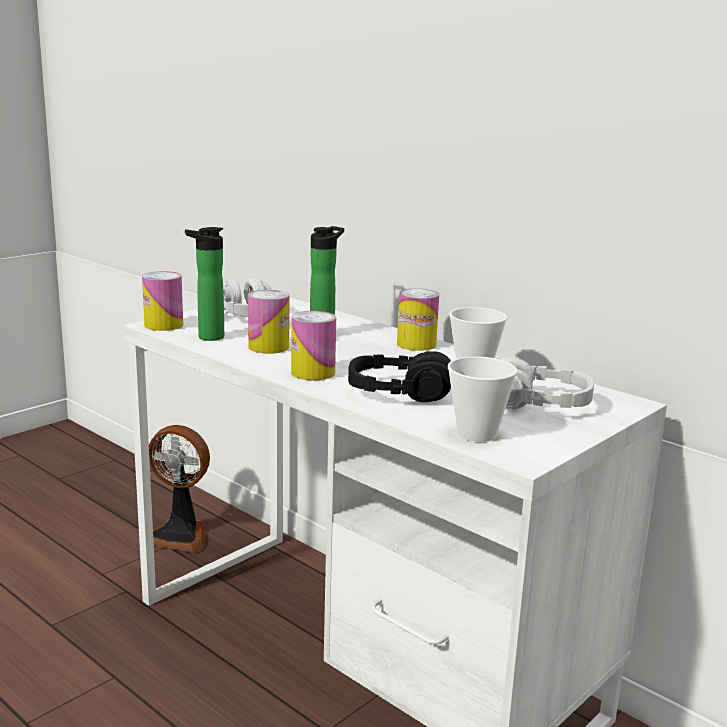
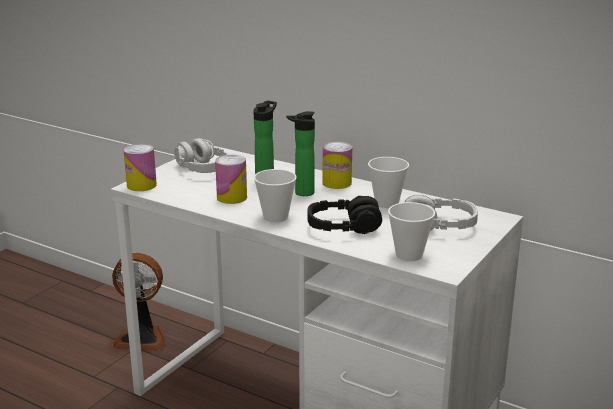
camera: 10 degrees left, 5 degrees up
(207, 337) = (181, 193): bottle -> bottle (301, 193)
(313, 373) = (275, 217): can -> cup

